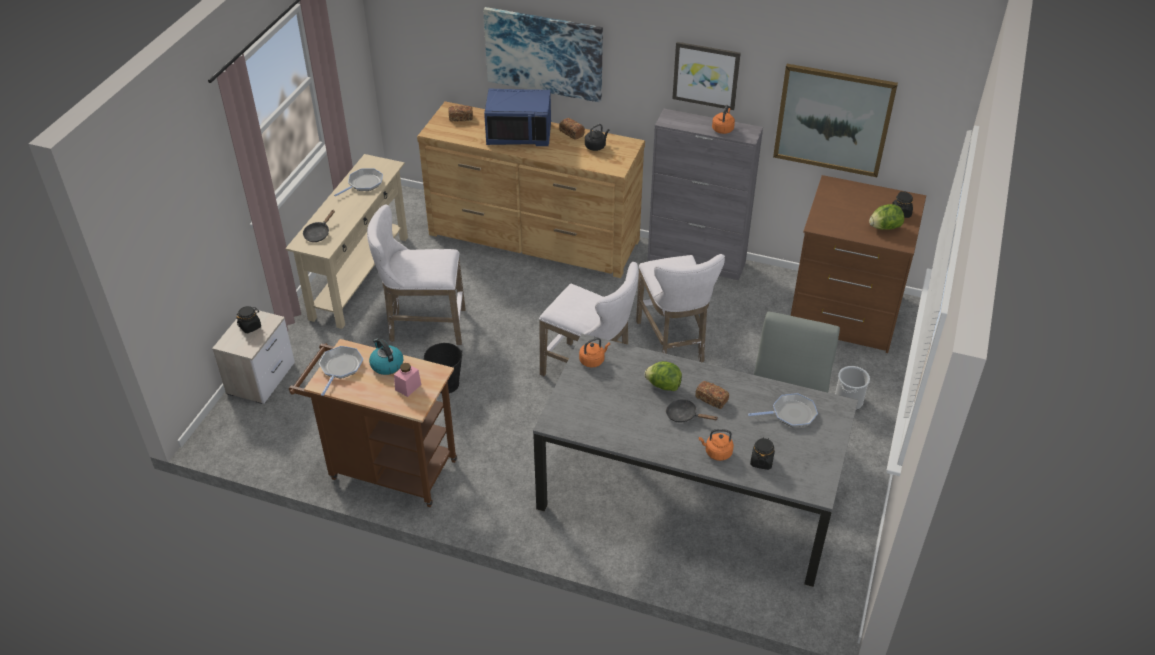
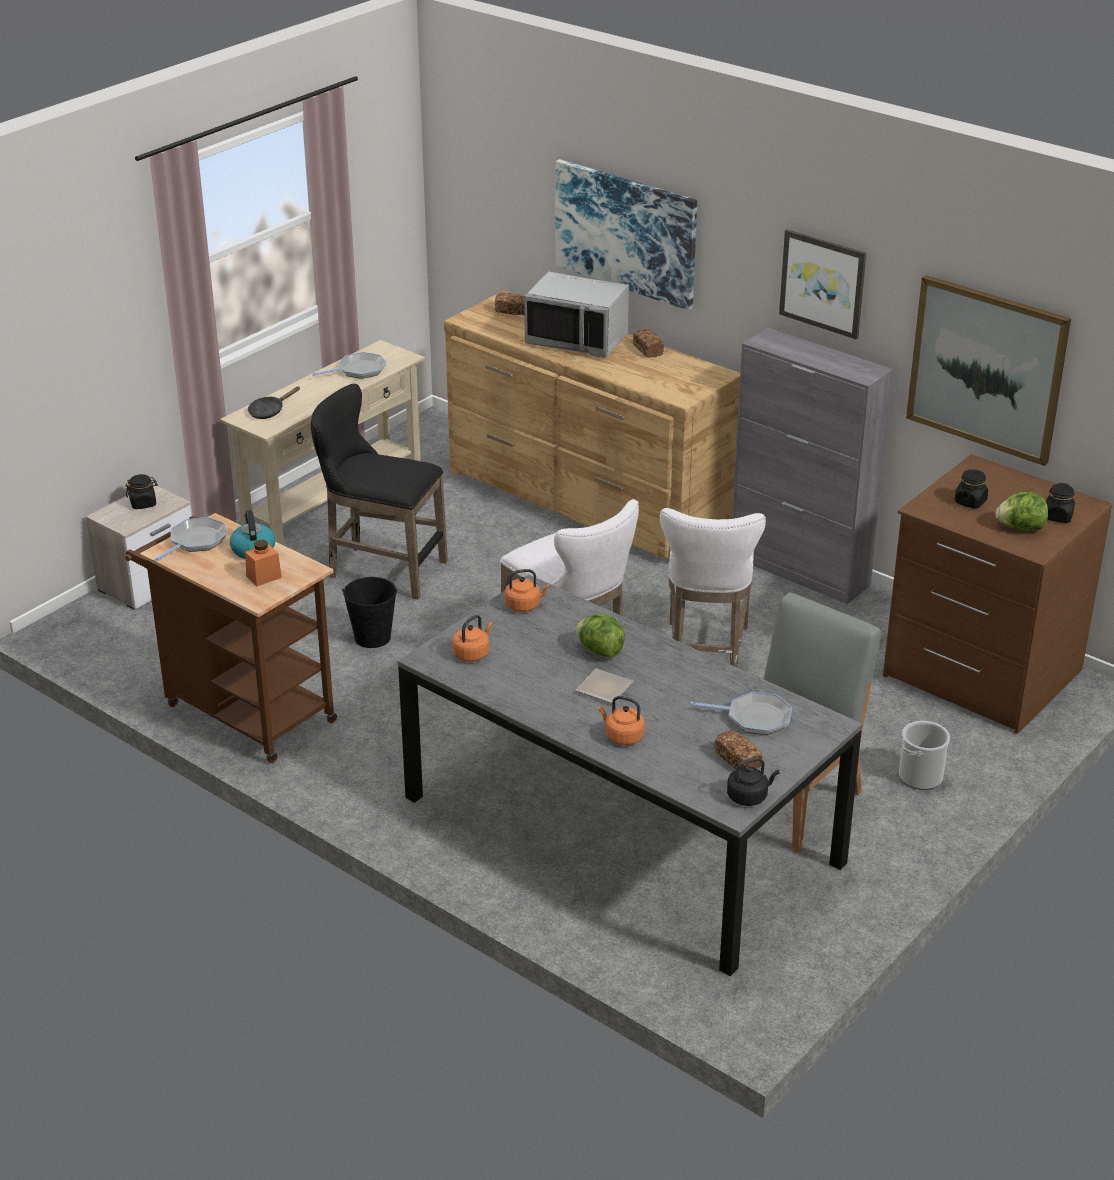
camera: 20 degrees right, 10 degrees down
(408, 387) = (264, 577): pink jar -> orange jar
(422, 326) = (381, 569): white stool -> black stool
(519, 134) = (577, 339): blue microwave -> grey microwave
(596, 146) = (671, 369): black kettle -> black kettle (749, 797)
(684, 415) = (606, 688): black frying pan -> plate
(711, 399) = (655, 679): bread -> bread (737, 760)
(723, 129) = (834, 362): orange kettle -> orange kettle (472, 653)
(761, 461) = (677, 759): black jar -> black jar (970, 502)

